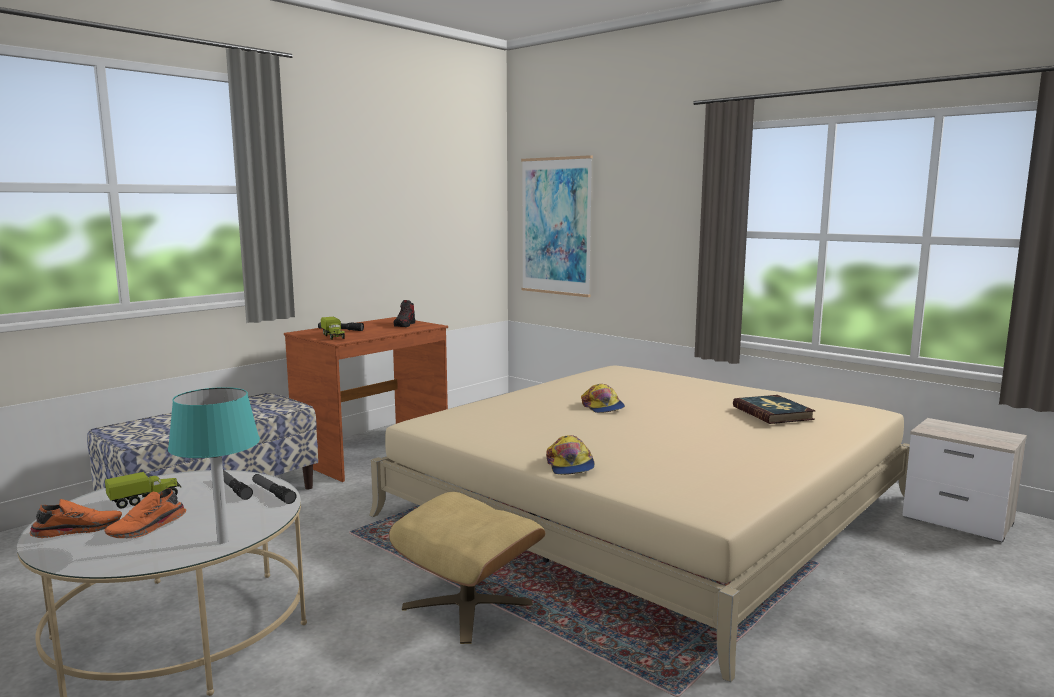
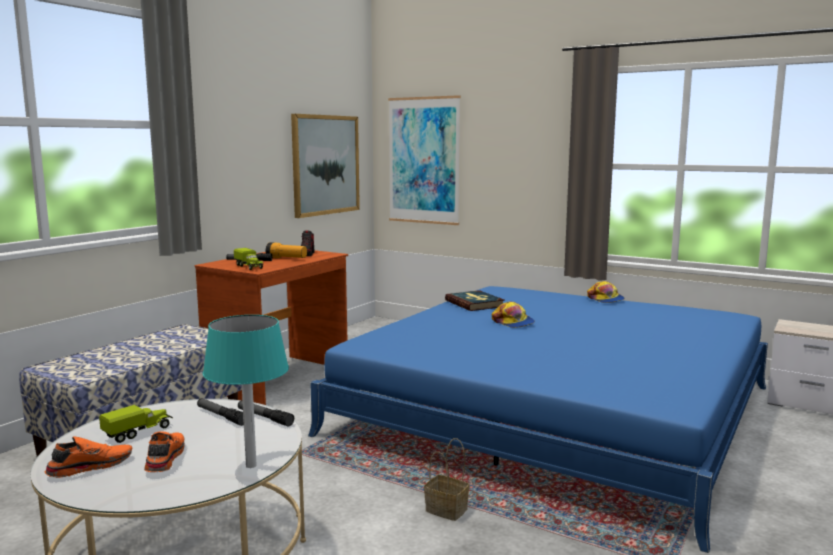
camera: 10 degrees left, 0 degrees up
(148, 528) = (164, 459): orange shoe -> orange shoe turned 150 degrees clockwise
(380, 329) = (286, 258): none -> flashlight
(447, 230) = (325, 165): none -> picture
(468, 605) = (448, 510): beige ottoman -> basket
(570, 465) = (524, 375): cap -> cap (605, 299)
(647, 507) = (556, 410): beige bed -> blue bed
(773, 413) = (661, 321): book -> book (474, 303)

